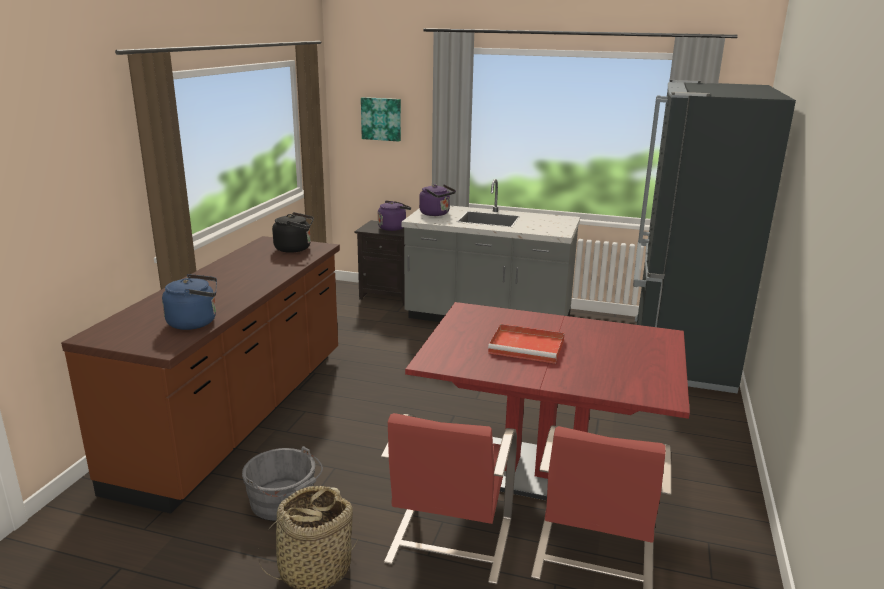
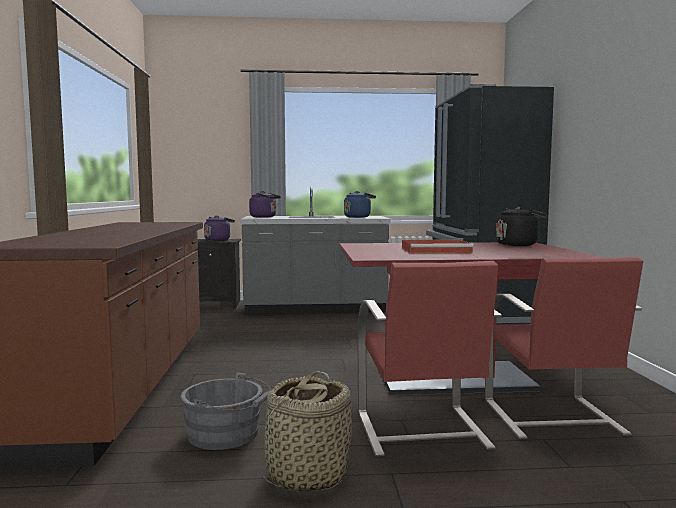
camera: 20 degrees left, 15 degrees down
(195, 322) = (115, 238): blue kettle -> blue kettle (358, 217)
(295, 248) = (163, 223): black kettle -> black kettle (518, 245)
(381, 119) = (201, 148): picture -> none

